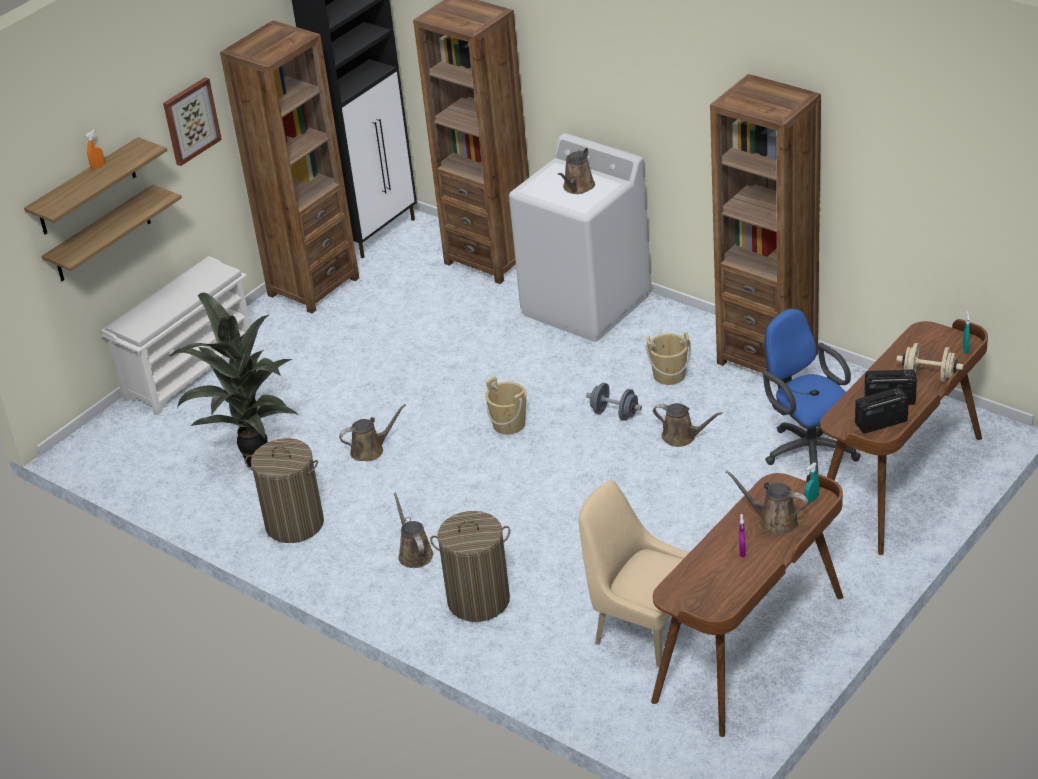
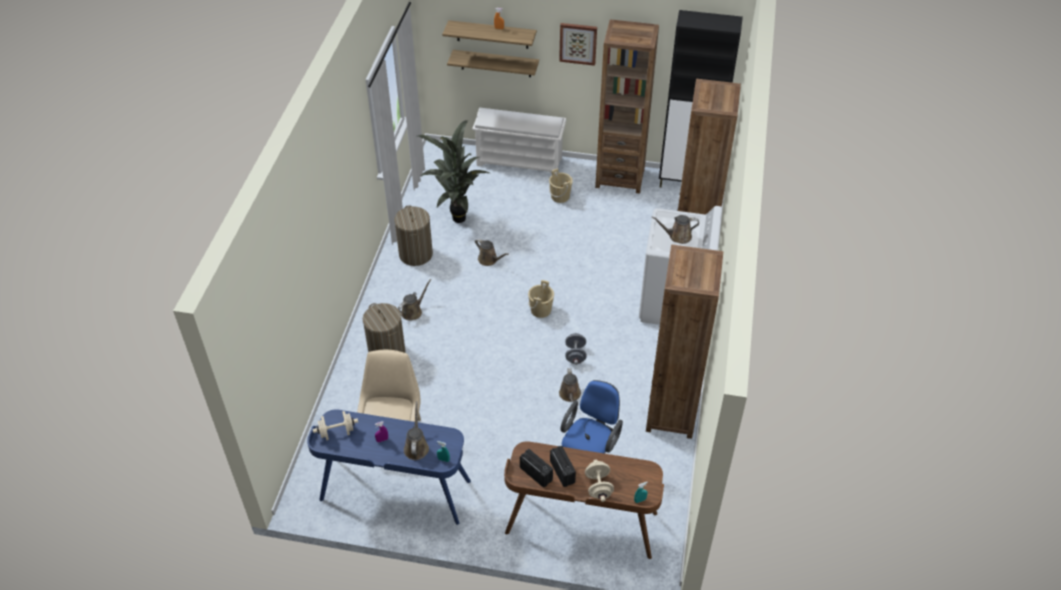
camera: 60 degrees right, 10 degrees up
(669, 375) = (627, 368): beige bucket -> beige bucket (560, 196)
(701, 596) = (337, 432): none -> beige dumbbell
(751, 649) = (395, 491): brown desk -> blue desk

